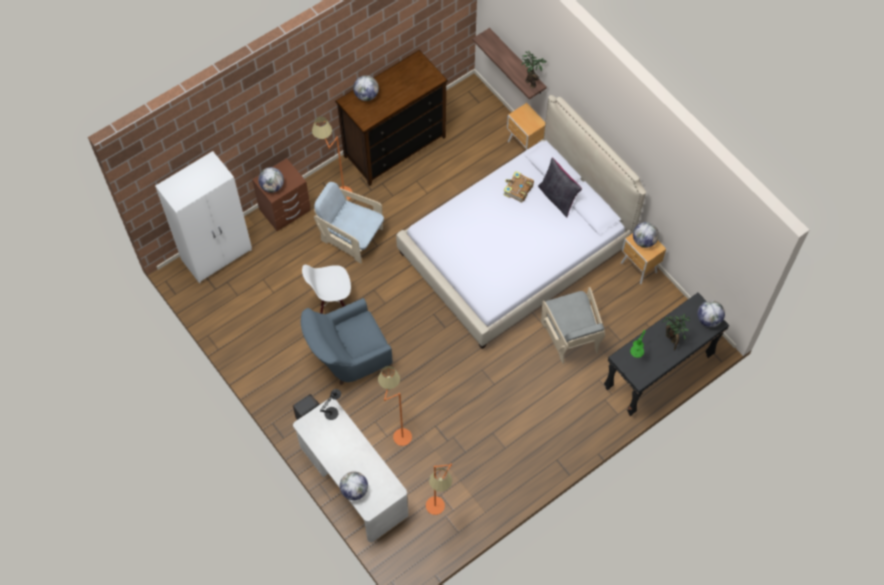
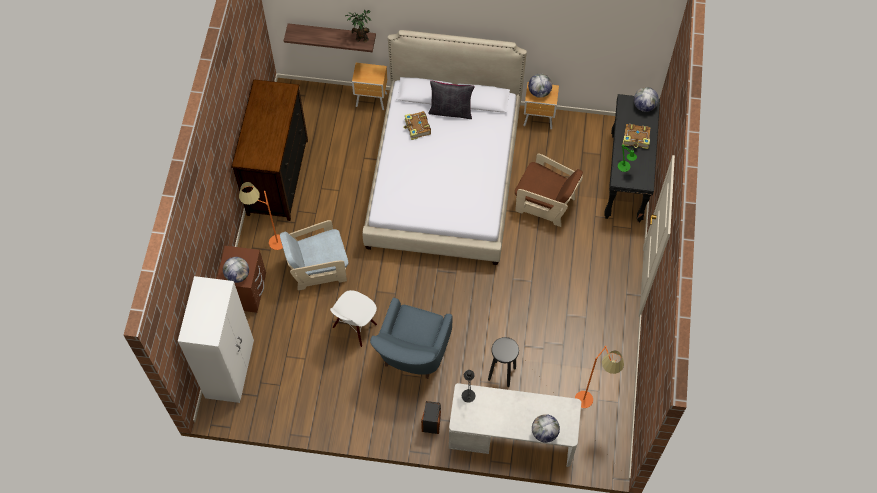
camera: 45 degrees left, 0 degrees up
(366, 95) = (251, 143): globe -> none
(396, 431) = (502, 374): orange floor lamp -> black stool
(570, 336) = (545, 203): grey armchair -> brown armchair
(672, 339) = (636, 139): potted plant -> book

